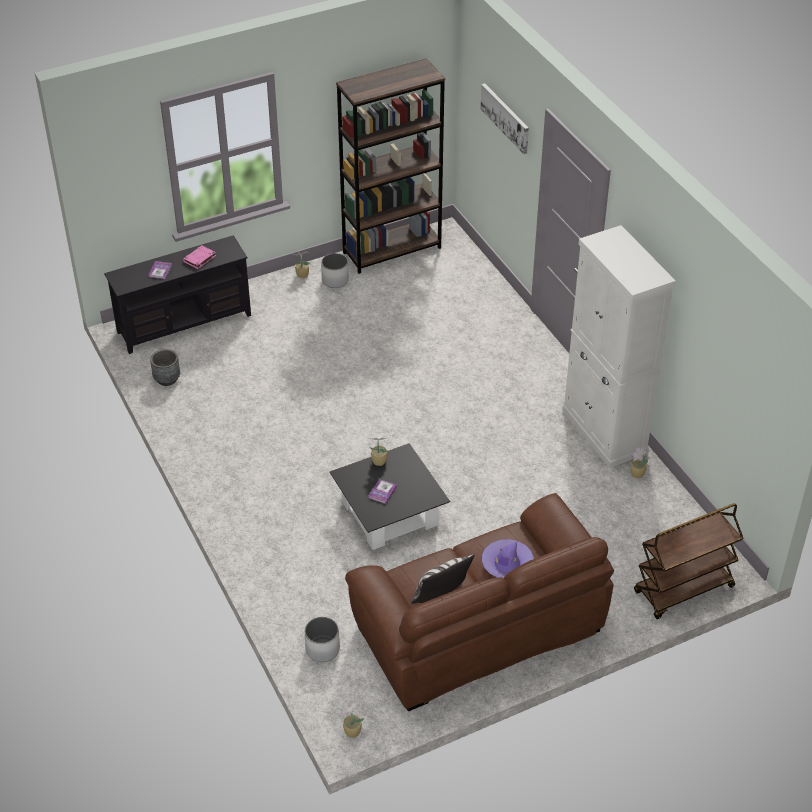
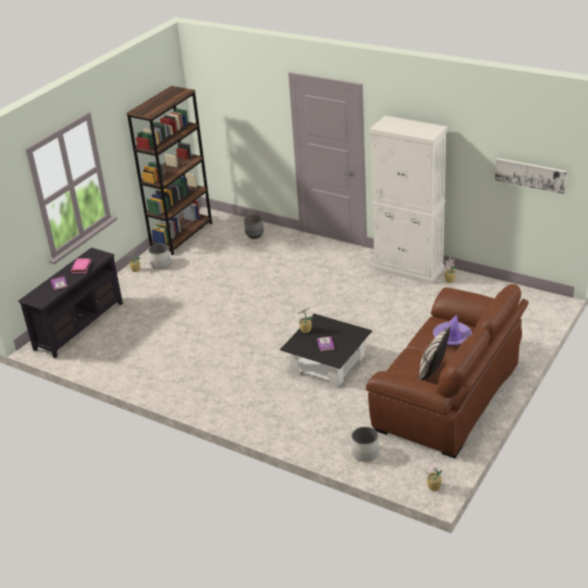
camera: 30 degrees left, 10 degrees down
(167, 379) = (98, 360): grey planter -> grey planter (255, 235)
(505, 117) = (247, 101): picture -> picture (530, 175)
(683, 590) = (537, 321): brown cart -> none

